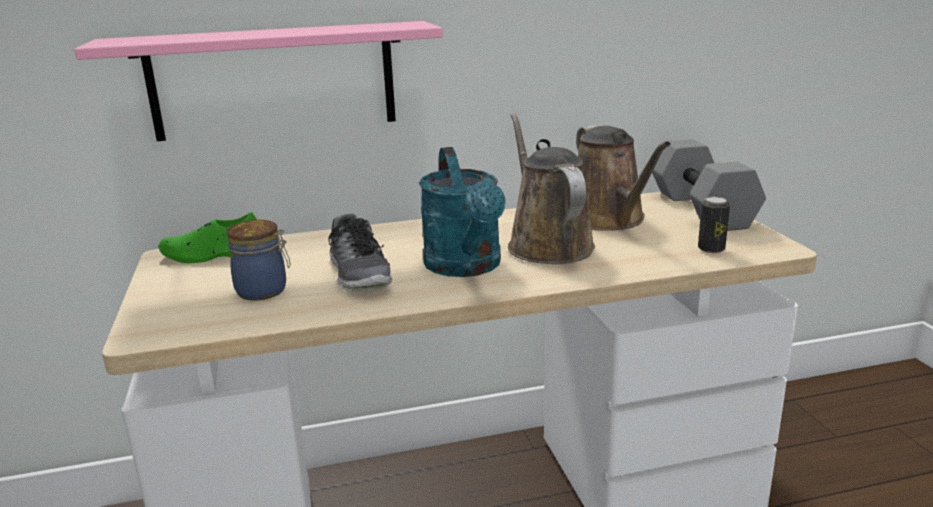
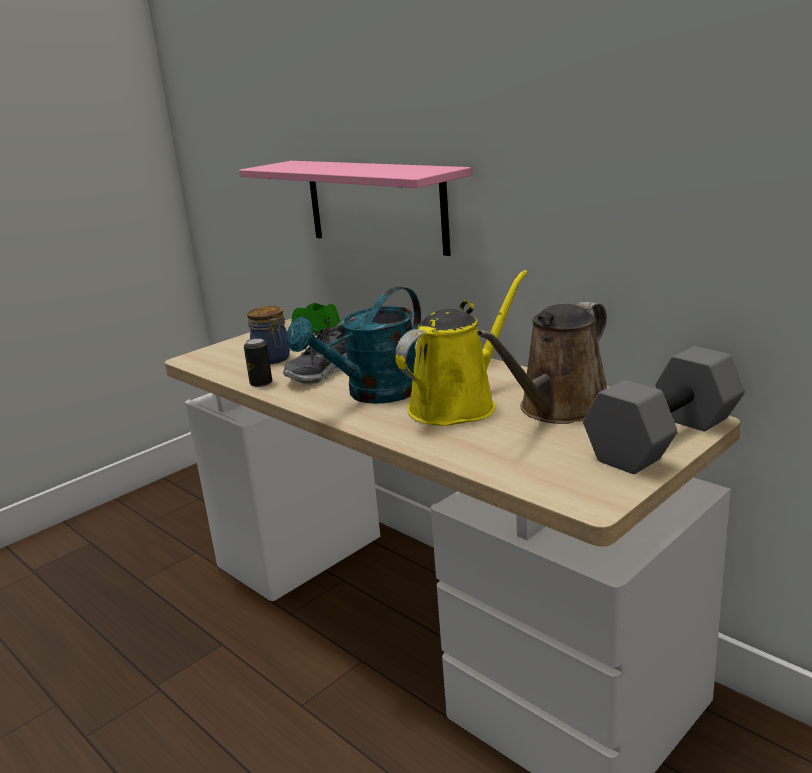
camera: 60 degrees right, 0 degrees up
(547, 244) = (458, 404): brown watering can -> yellow watering can
(711, 249) = (540, 470): can -> can (261, 383)

